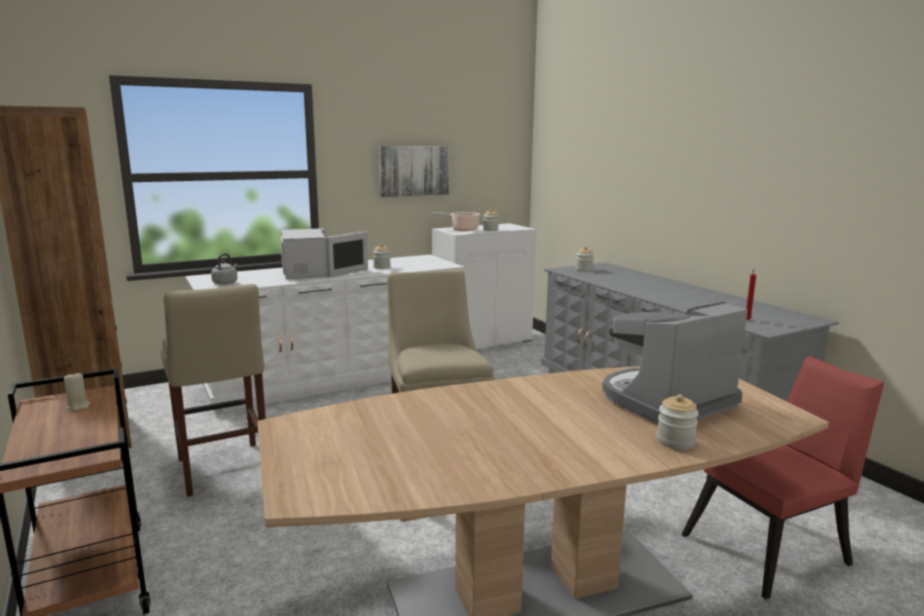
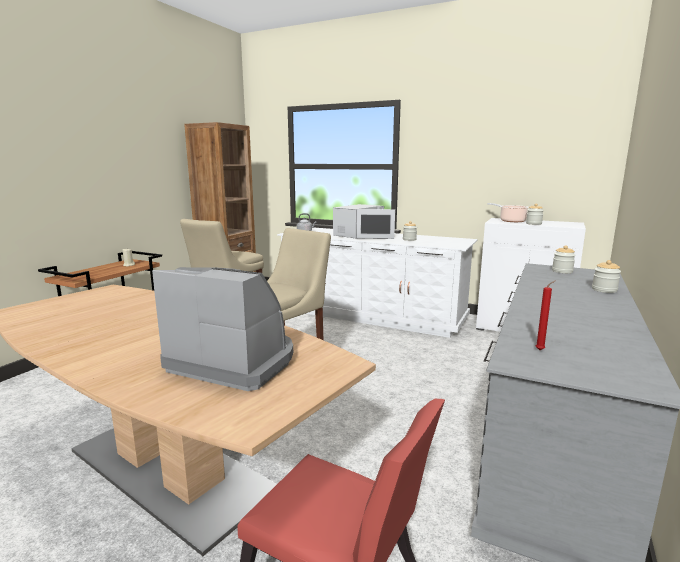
camera: 55 degrees right, 0 degrees up
(414, 170) = (480, 166): picture -> none
(675, 441) = (136, 378): jar -> jar (604, 290)

